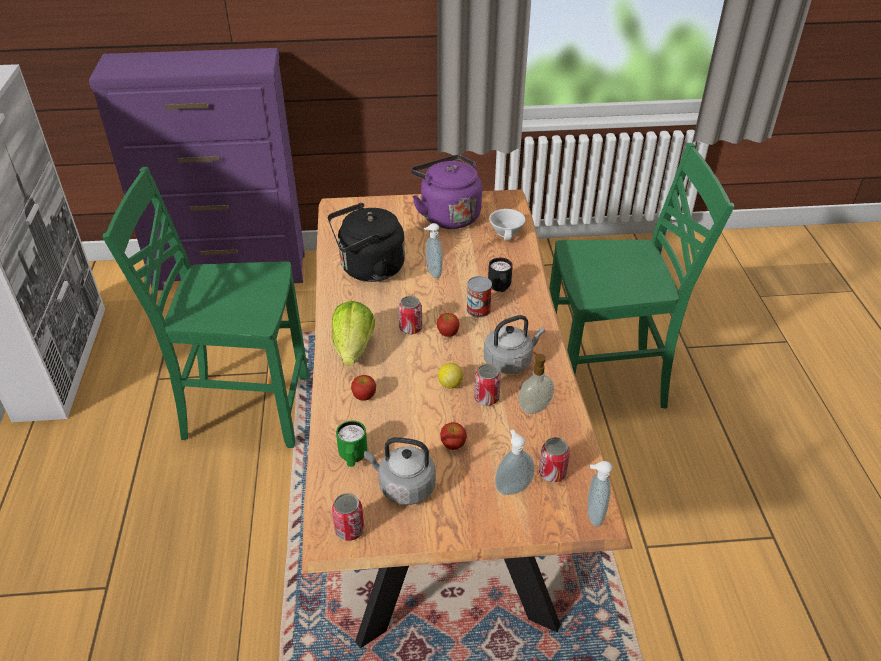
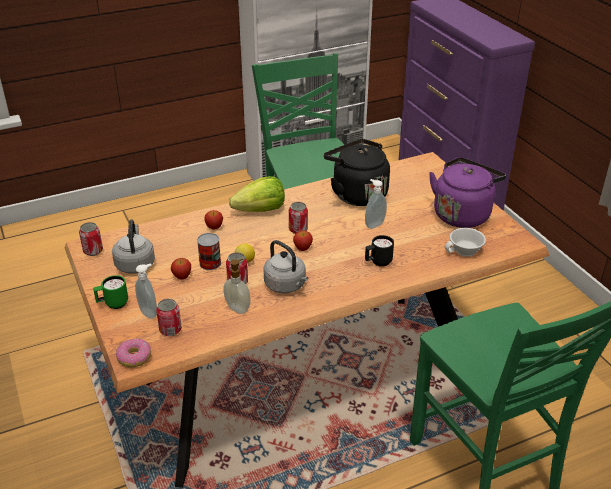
camera: 70 degrees right, 5 degrees down
(353, 458) = (154, 237): green mug -> green mug (113, 304)
(478, 310) = (341, 257): can -> can (210, 263)
(592, 514) = (134, 358): soap dispenser -> donut

